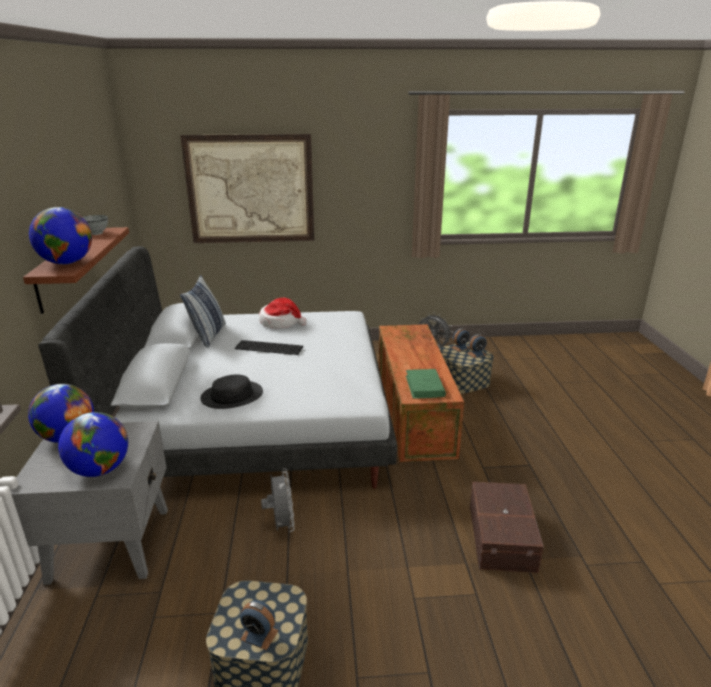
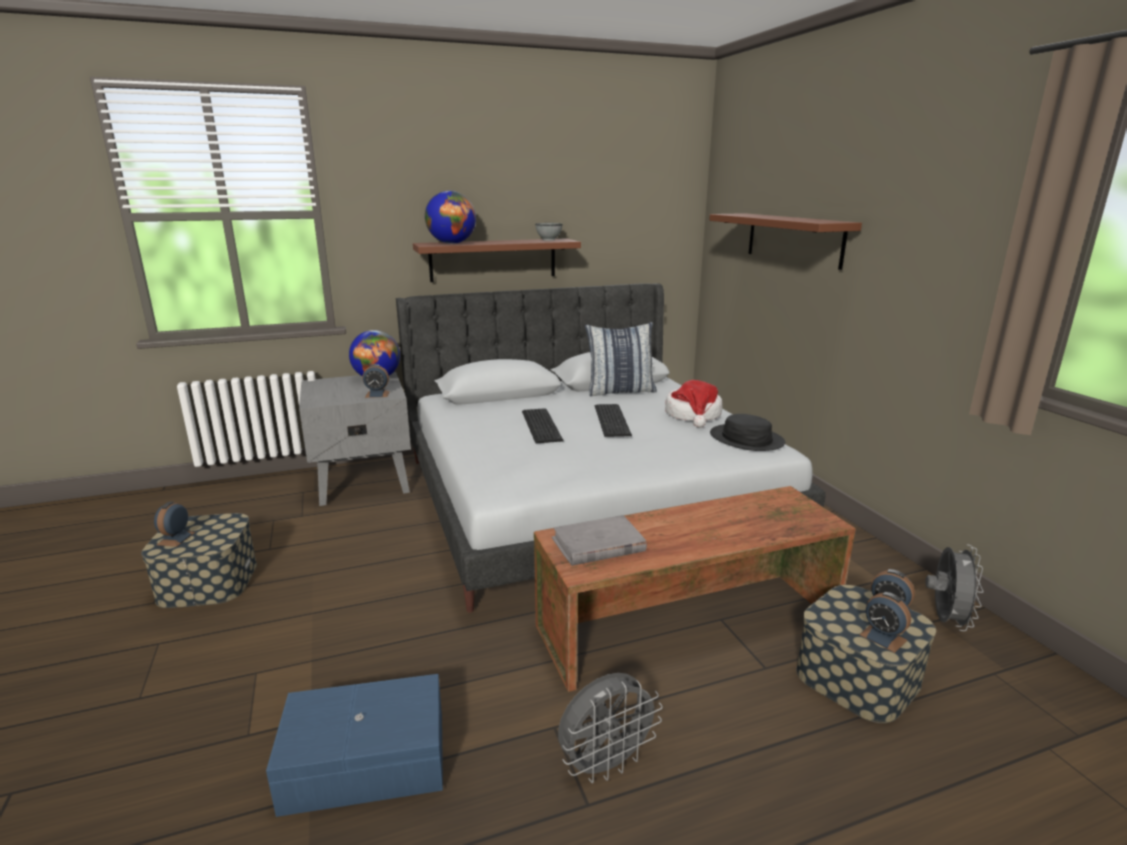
camera: 75 degrees right, 5 degrees down
(100, 469) = (327, 395): globe -> none
(130, 437) = (377, 394): none -> alarm clock
(232, 396) = (484, 423): black hat -> black hat (746, 439)
(250, 190) = (793, 239): picture -> brown shelf
(260, 372) = (542, 425): none -> keyboard
(281, 525) = (389, 555): grey fan -> grey fan (606, 764)
(424, 386) = (598, 545): green book -> grey book
(503, 536) = (367, 763): brown storage box -> blue storage box

